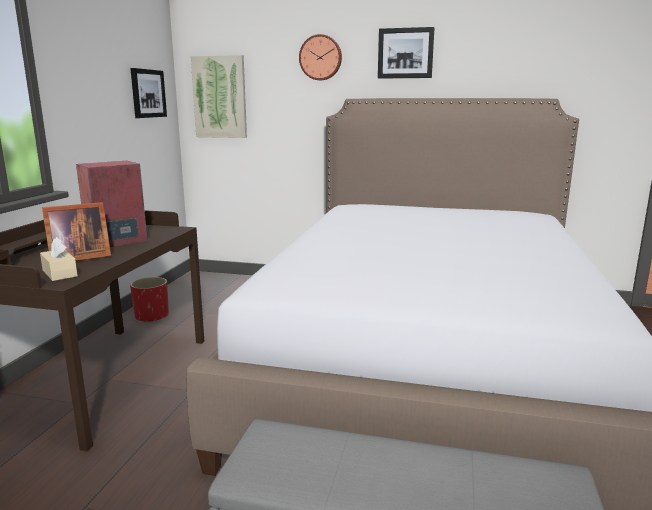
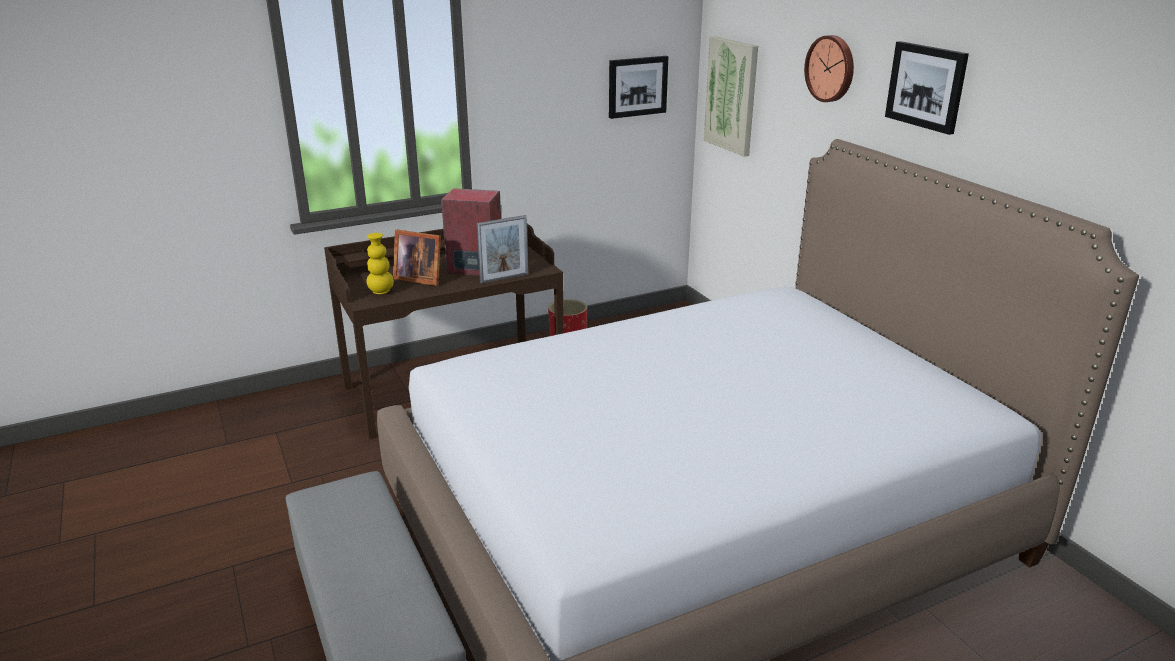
camera: 50 degrees right, 10 degrees up
(59, 273) = (381, 291): beige tissue box -> yellow vase
(160, 239) = (504, 278): none -> picture frame

